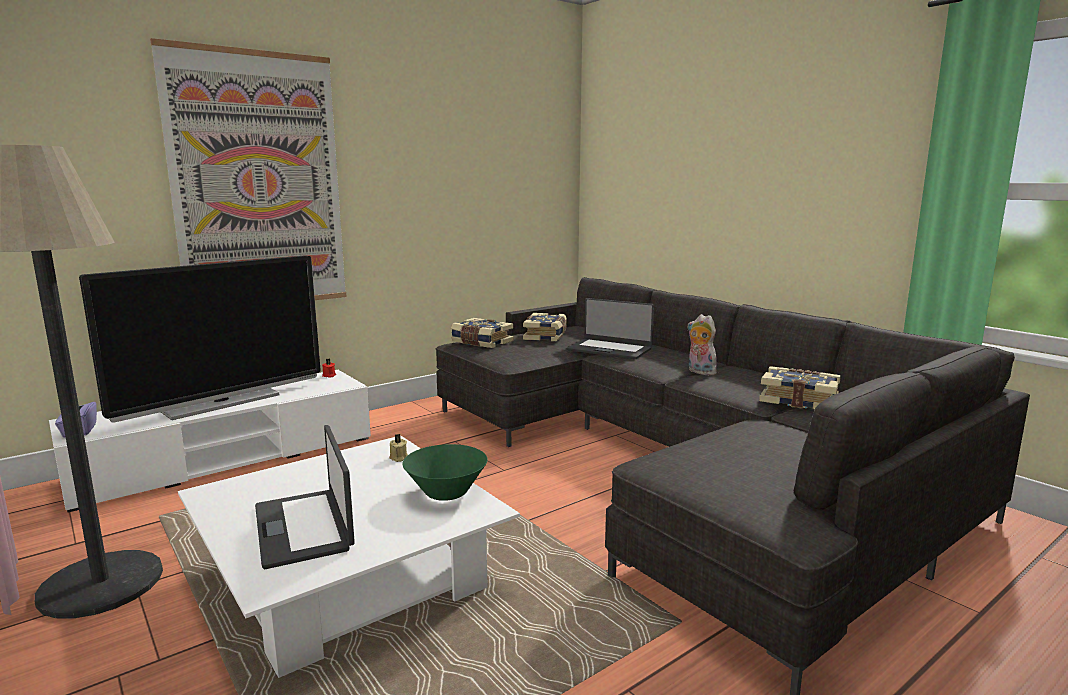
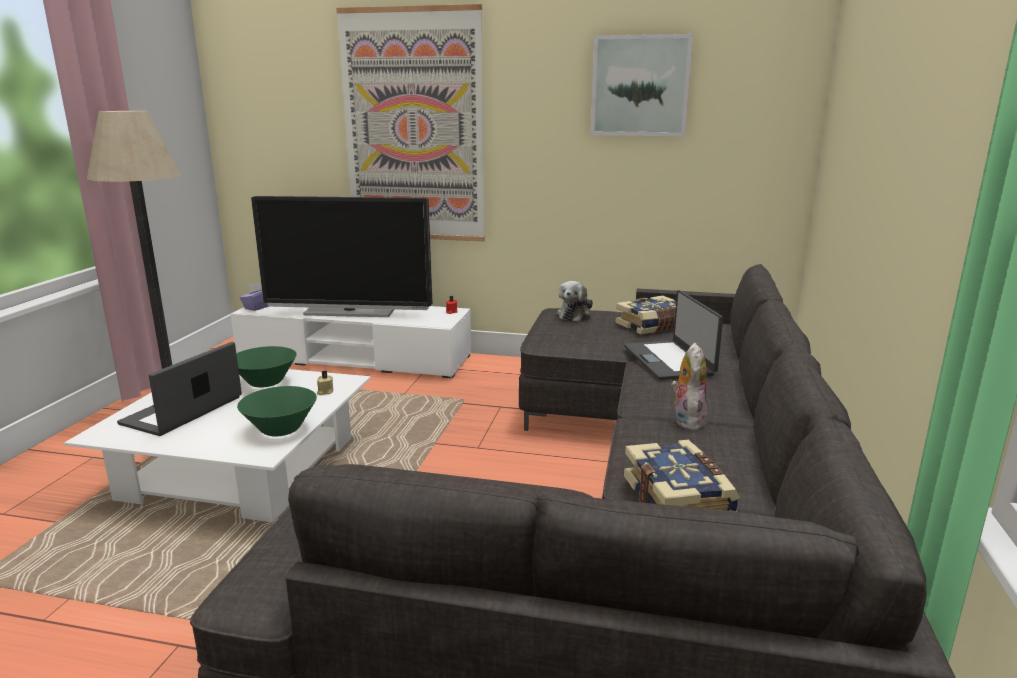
camera: 50 degrees right, 5 degrees up
(317, 475) = (266, 382): none -> green bowl
(468, 144) = (640, 86): none -> picture
(481, 342) = (575, 315): book -> plush toy

